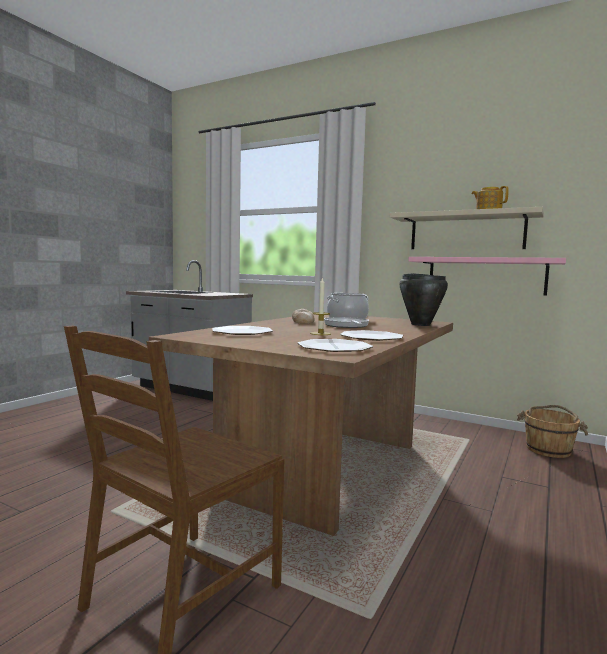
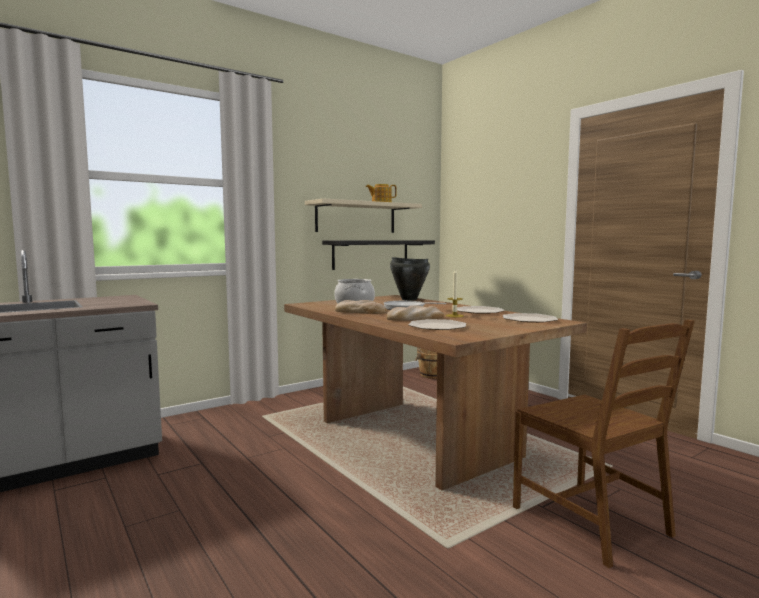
camera: 65 degrees left, 0 degrees up
(284, 328) = (415, 318): none -> bread
(485, 276) = (371, 254): pink shelf -> black shelf

